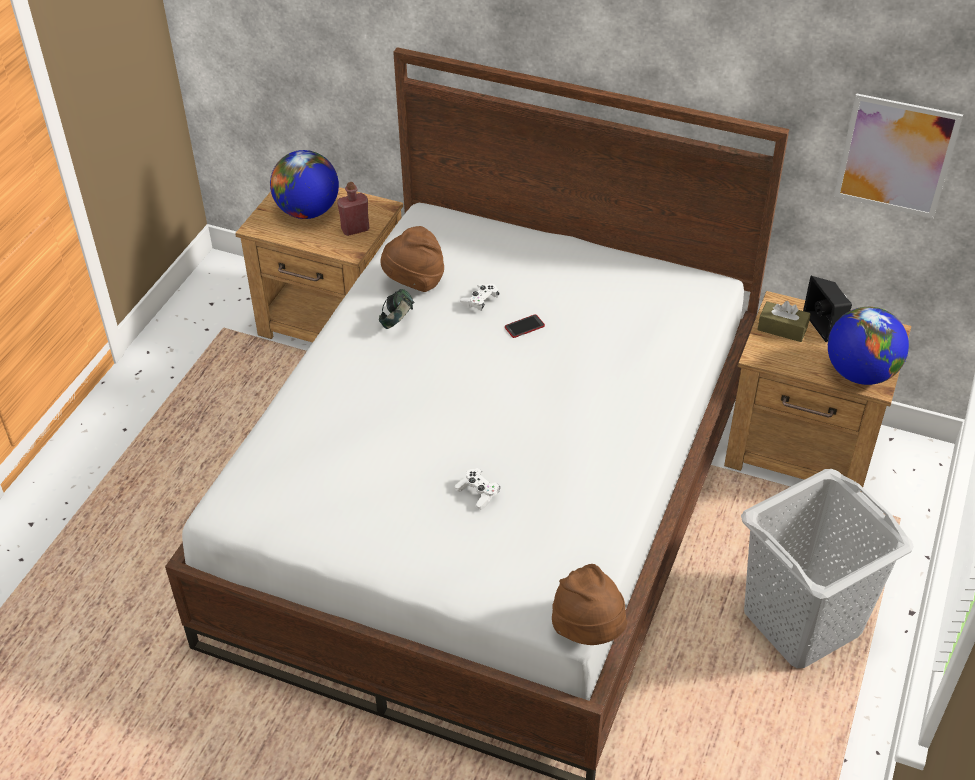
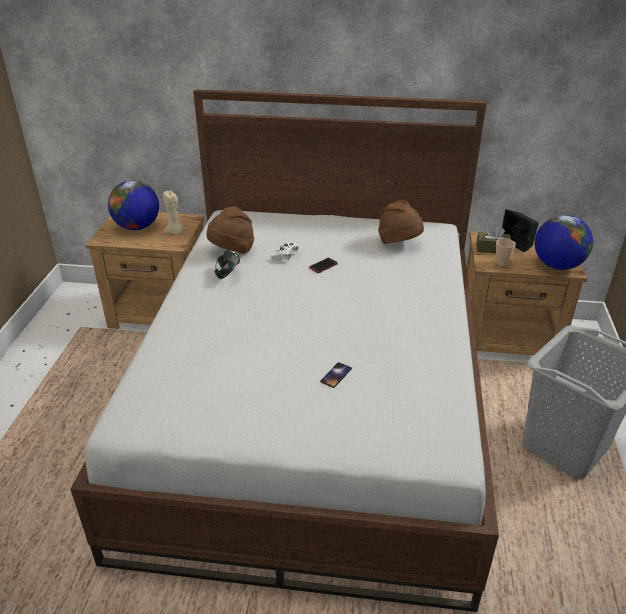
camera: 15 degrees left, 10 degrees down
(355, 229) = (175, 232): red bottle -> beige candle
(478, 493) = (336, 375): white game controller -> phone
(589, 629) = (474, 459): brown hat -> brown hat (399, 243)
(782, 356) = (501, 263): none -> cup
(896, 156) = (558, 110): picture -> none

